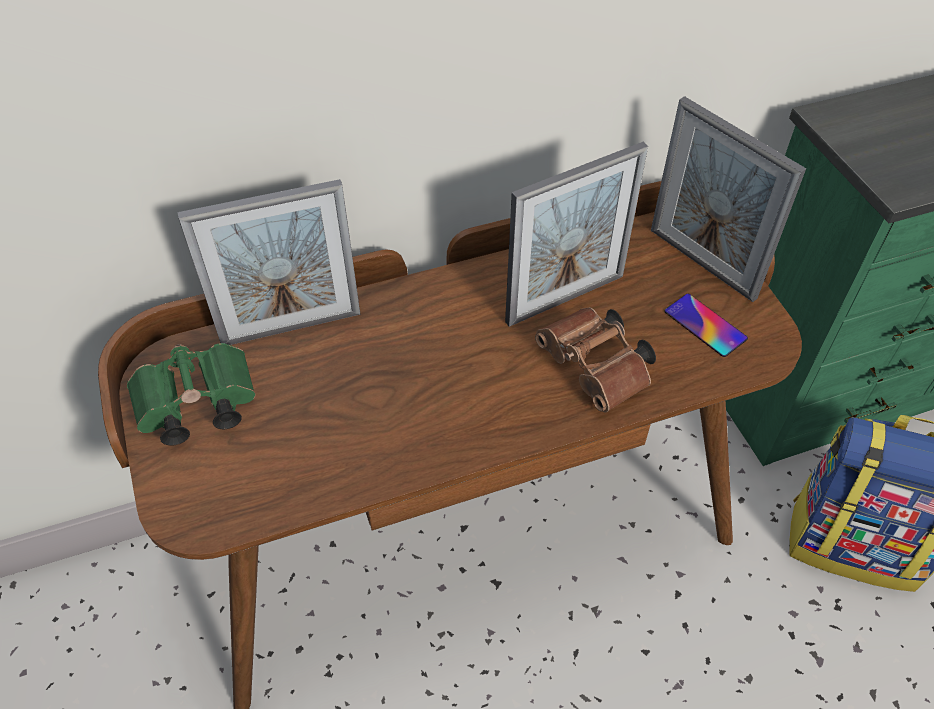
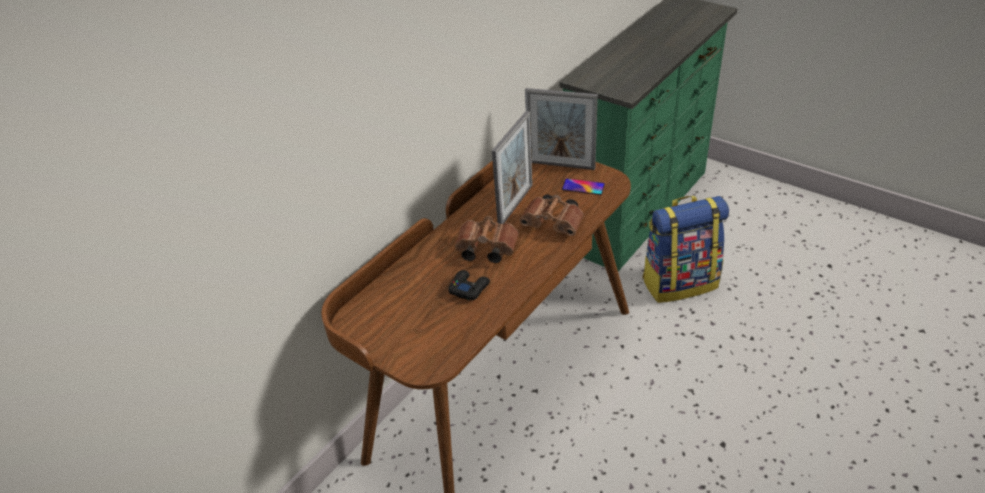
camera: 30 degrees left, 10 degrees down
(194, 408) = (385, 329): green binoculars -> none
(291, 327) = (399, 276): picture frame -> none
(367, 410) = (469, 288): none -> black game controller
(449, 354) = (485, 250): none -> brown binoculars

